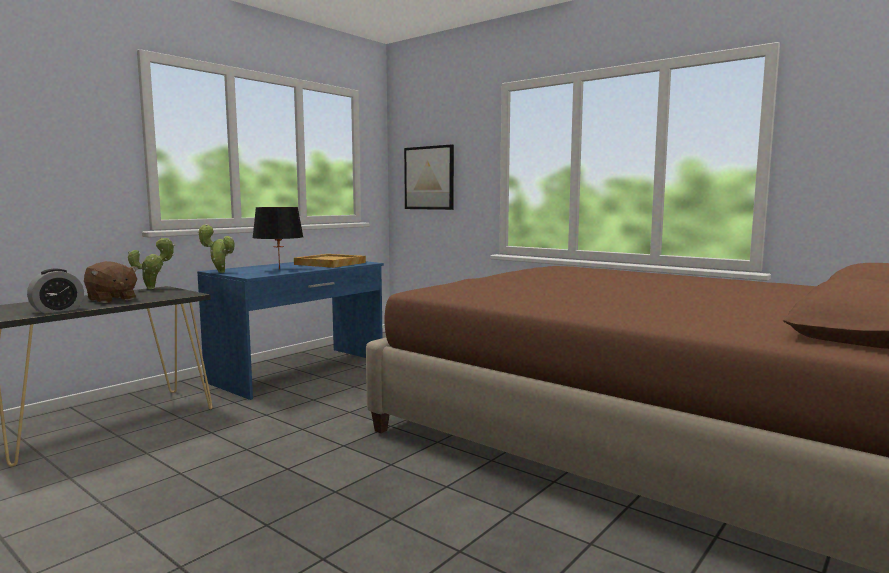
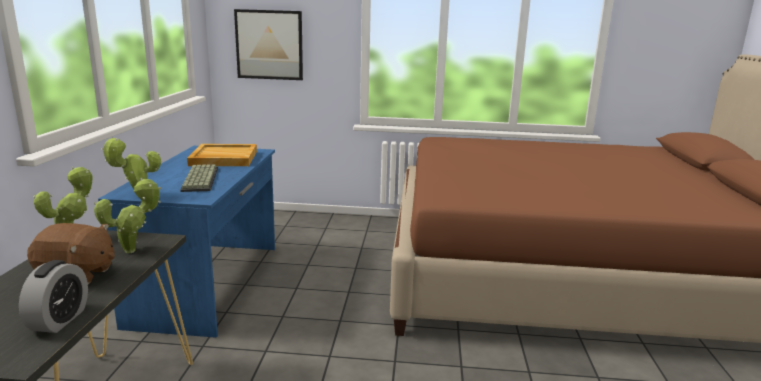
camera: 35 degrees left, 10 degrees up
(165, 295) = (134, 250): none -> potted plant
(279, 269) = (199, 179): black table lamp -> keyboard

